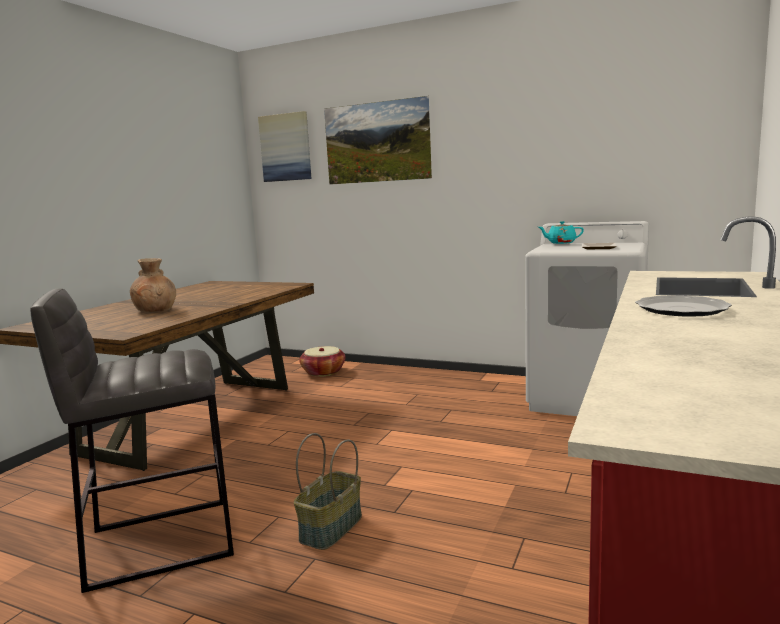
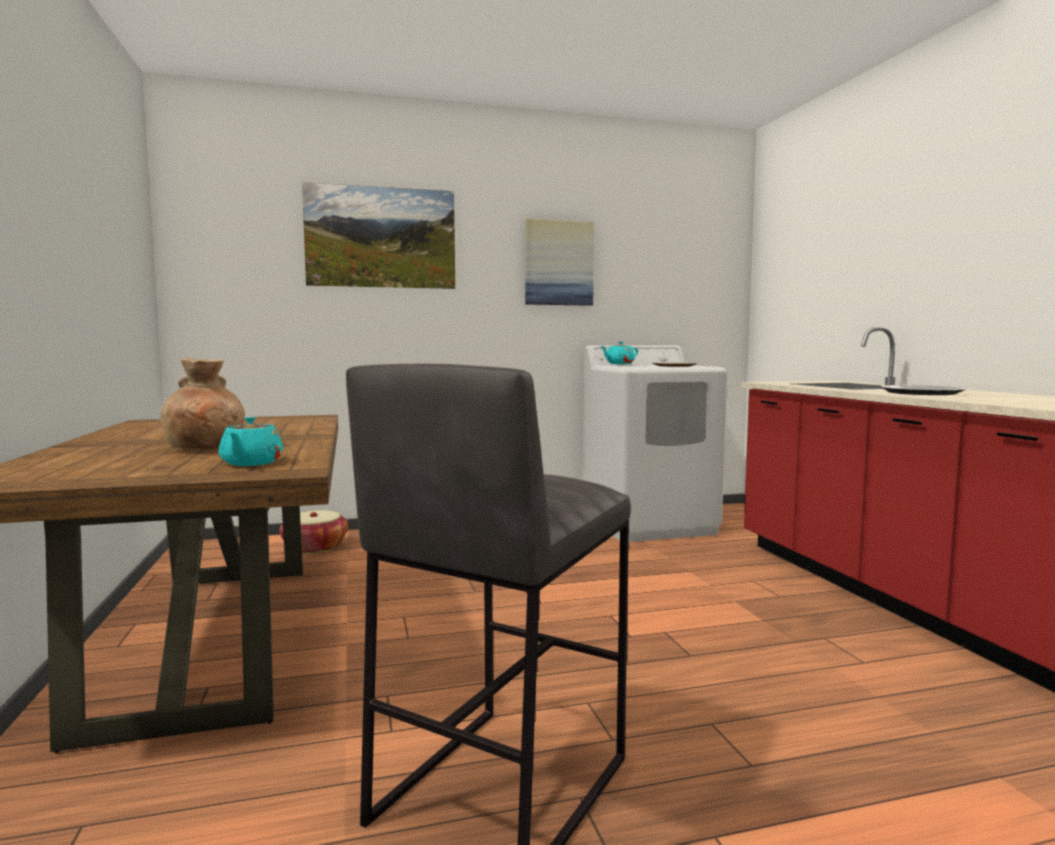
camera: 40 degrees left, 5 degrees down
(132, 325) = (251, 463): none -> turquoise teapot
(285, 147) = (231, 227): picture -> picture (558, 263)
(331, 529) = (667, 691): basket -> none

